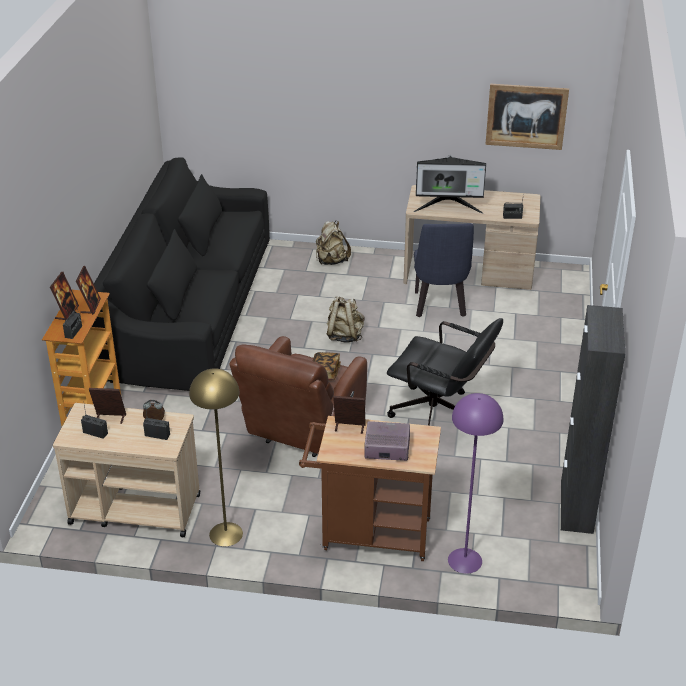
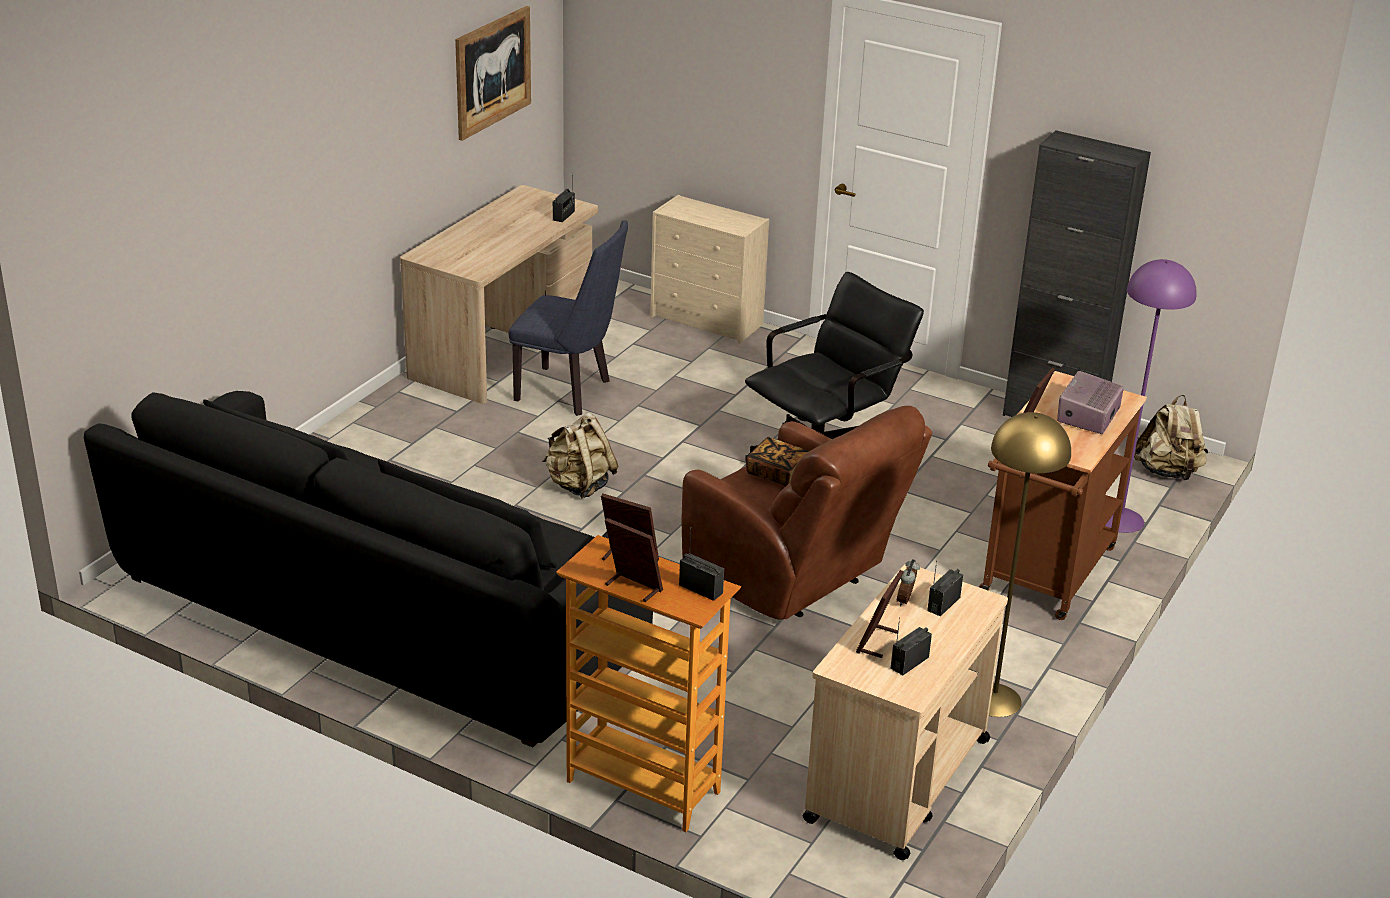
camera: 70 degrees left, 5 degrees down
(331, 261) = (360, 447): beige backpack -> beige backpack (1168, 472)
(448, 207) = (494, 249): monitor -> none
(571, 333) = (708, 321): none -> beige dresser

